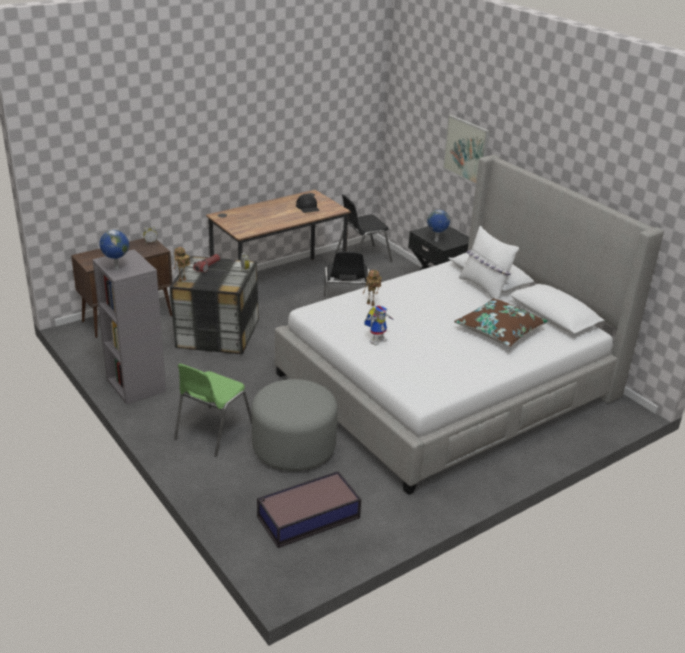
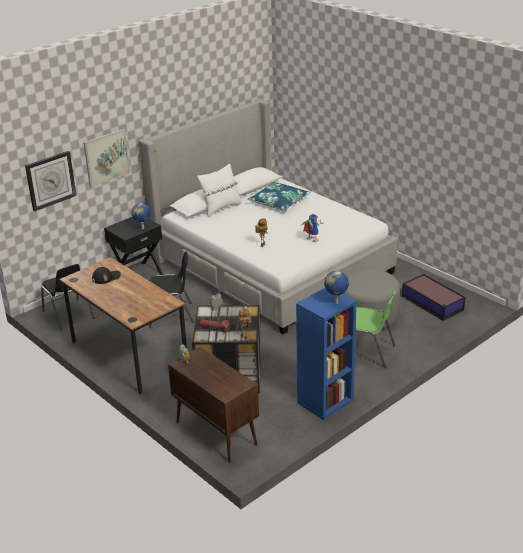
camera: 95 degrees left, 0 degrees up
(135, 385) = (325, 402): grey bookcase -> blue bookcase
(417, 131) = (50, 180): none -> wall clock
(499, 330) = (279, 202): brown pillow -> blue pillow

